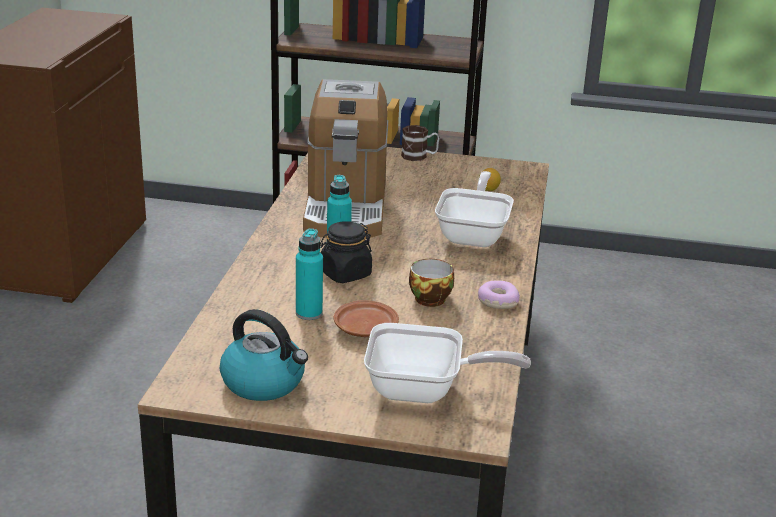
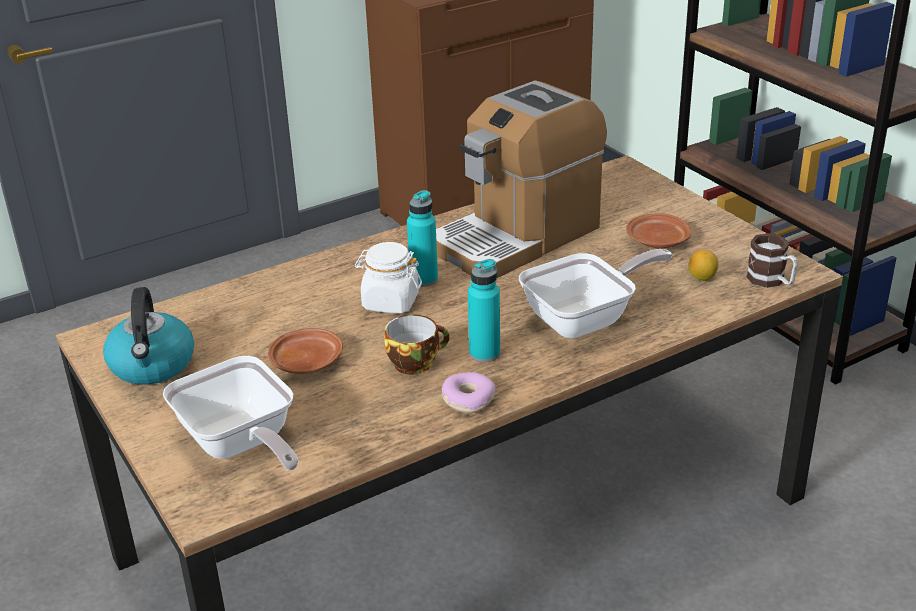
camera: 50 degrees right, 5 degrees up
(309, 313) = (293, 324): turquoise bottle -> turquoise bottle (484, 353)
(345, 274) = (390, 302): black jar -> white jar
(419, 156) = (698, 211): mug -> mug (771, 281)
(429, 180) = (657, 241): none -> brown plate

